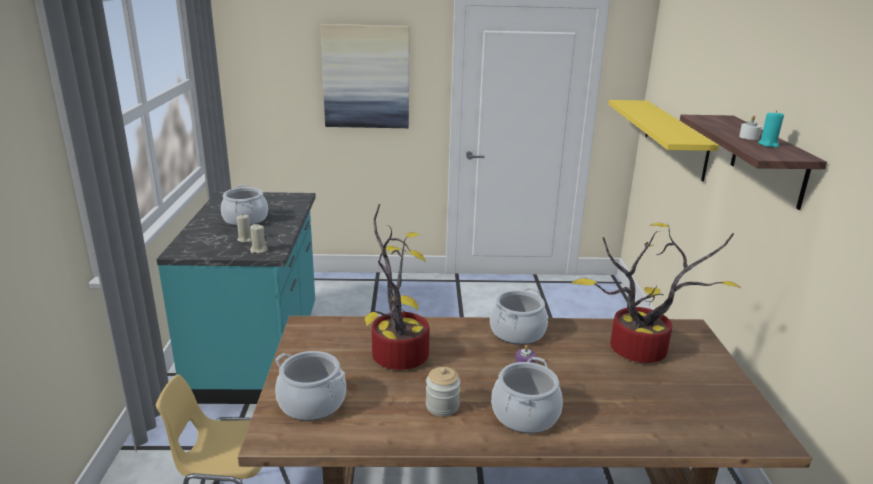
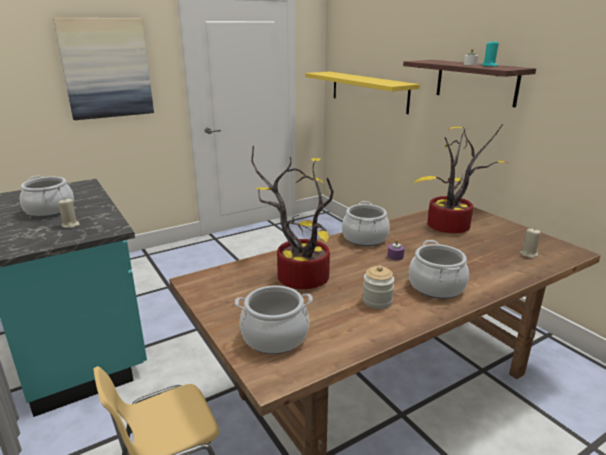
camera: 30 degrees left, 0 degrees up
(258, 250) = (97, 230): beige candle -> beige candle (529, 254)

